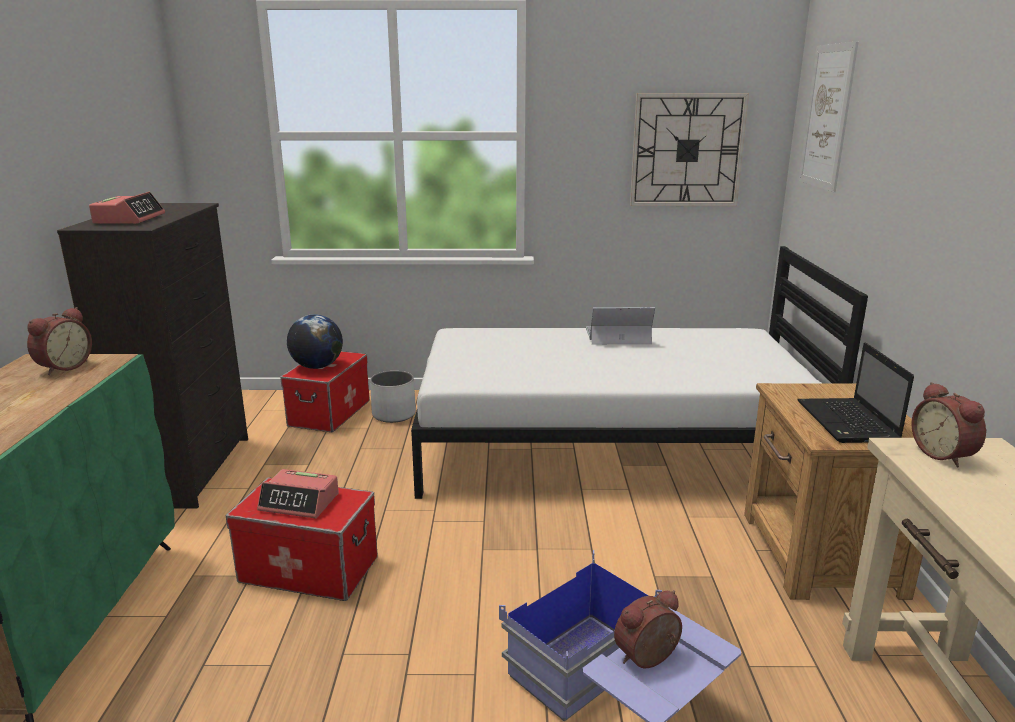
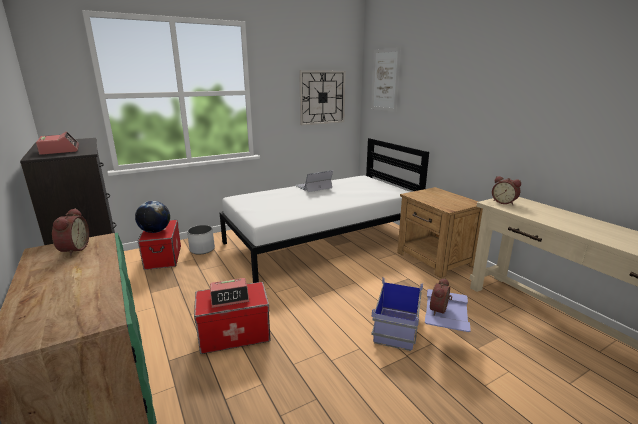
camera: 30 degrees left, 0 degrees up
(848, 422) = (447, 201): laptop -> none

